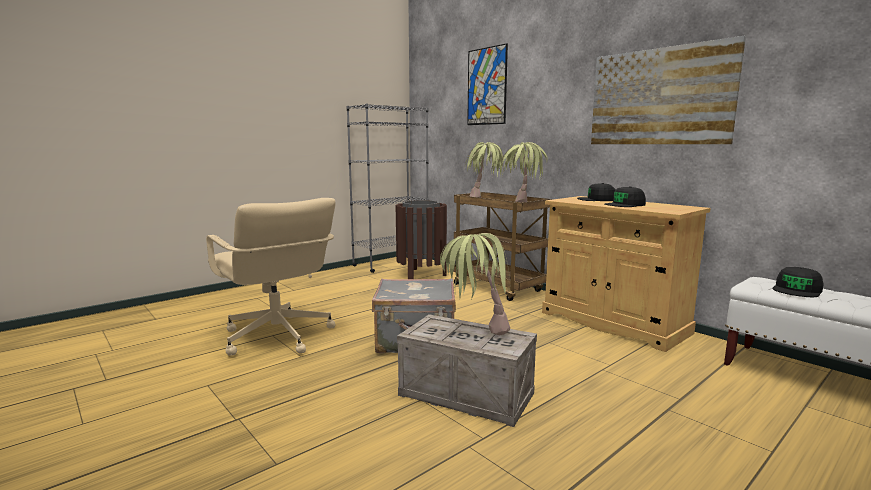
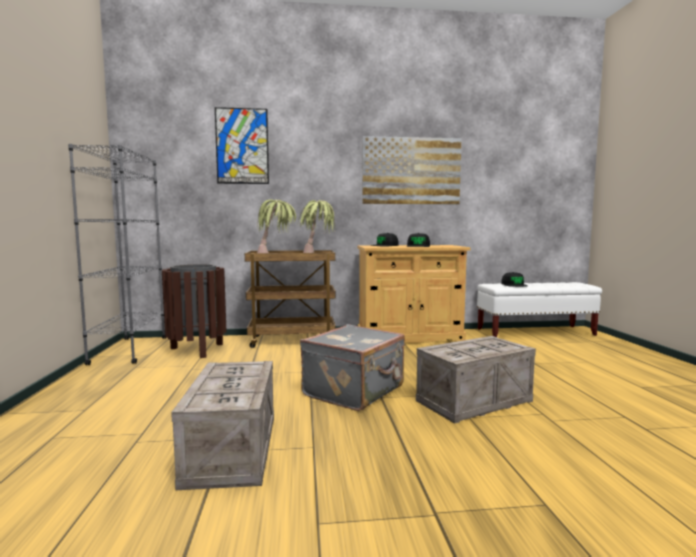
camera: 55 degrees left, 5 degrees down
(277, 337) = (232, 450): beige office chair -> crate
(474, 333) = (476, 346): potted plant -> none

